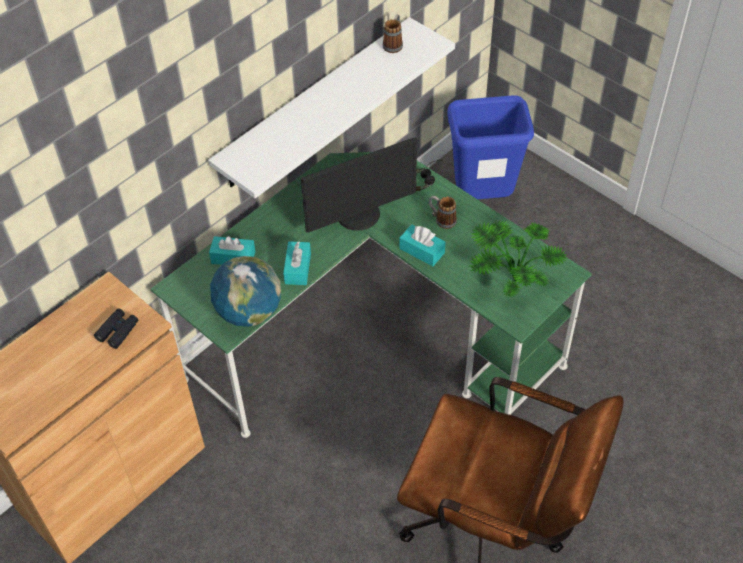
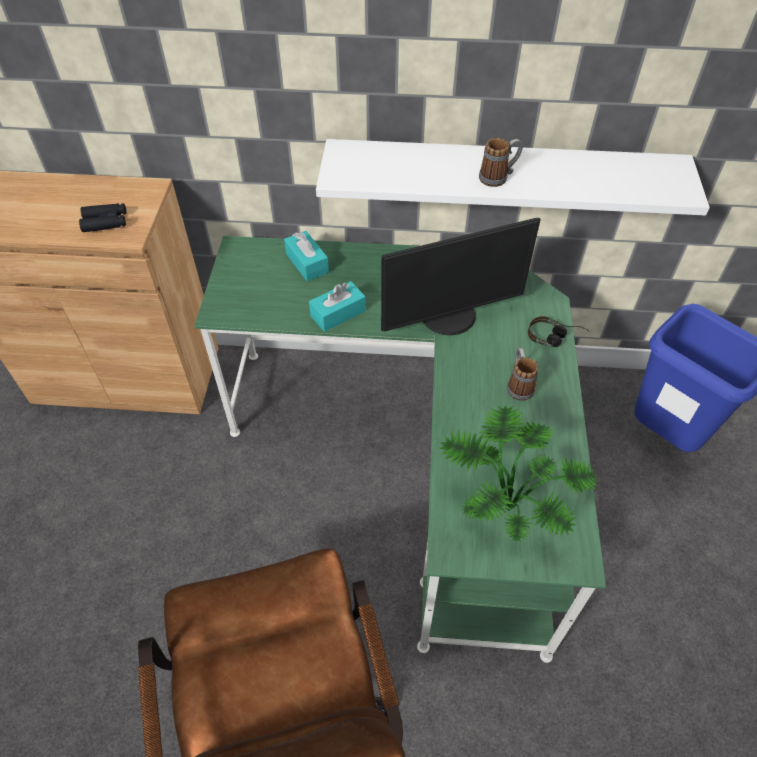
camera: 50 degrees right, 0 degrees up
(249, 312) = (254, 312): globe -> none
(359, 216) = (449, 317): monitor -> monitor turned 45 degrees counterclockwise
(394, 44) = (638, 165): mug -> mug (498, 177)
(422, 251) = (459, 394): turquoise tissue box -> none

